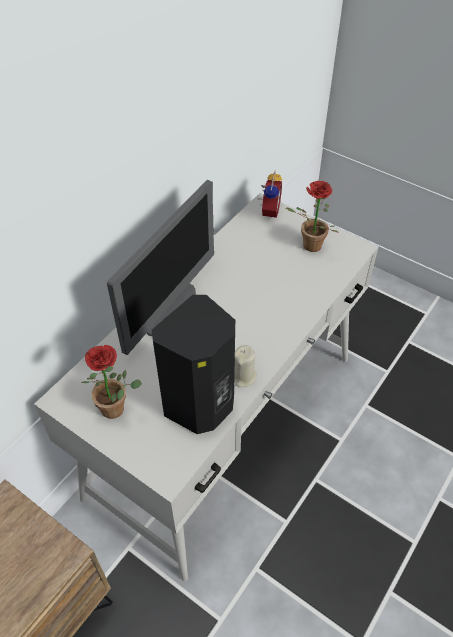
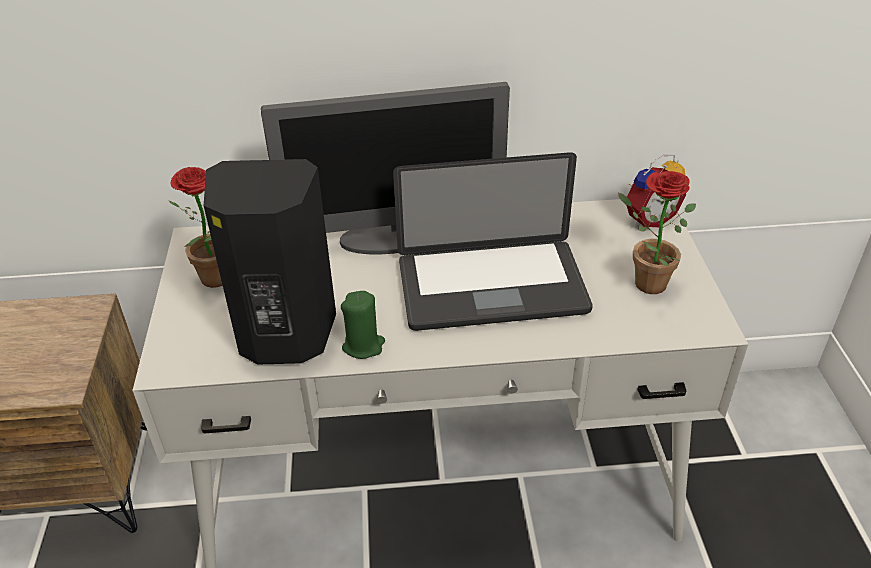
camera: 50 degrees right, 10 degrees down
(243, 376) = (363, 346): beige candle -> green candle
(253, 299) = (491, 287): none -> laptop

